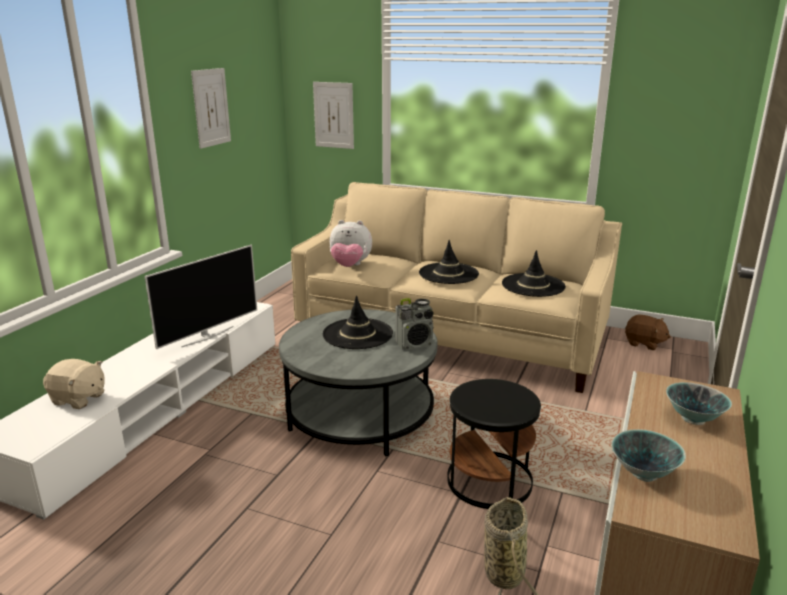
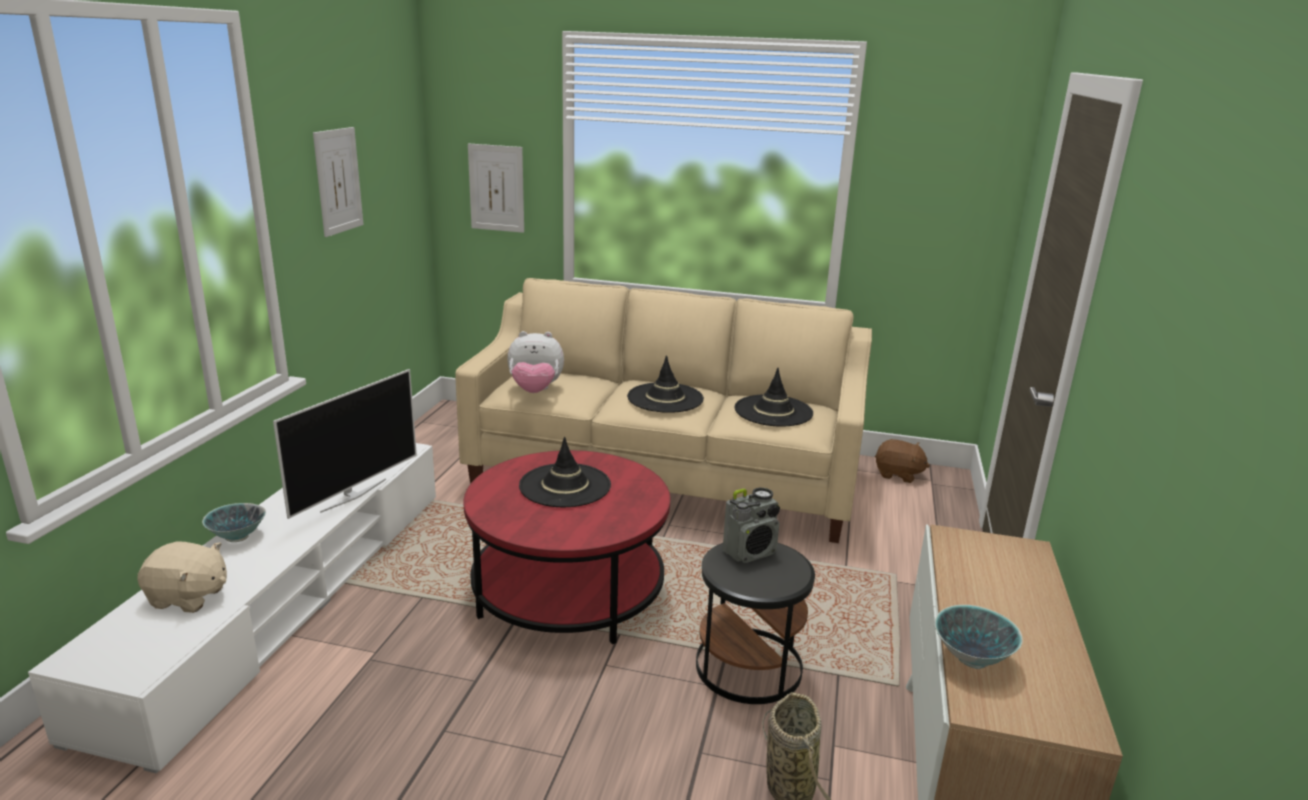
camera: 10 degrees left, 0 degrees up
(360, 415) = (568, 589): grey coffee table -> red coffee table
(414, 344) = (642, 497): radio -> radio (750, 552)
(693, 420) = (1009, 584): bowl -> bowl (237, 537)

